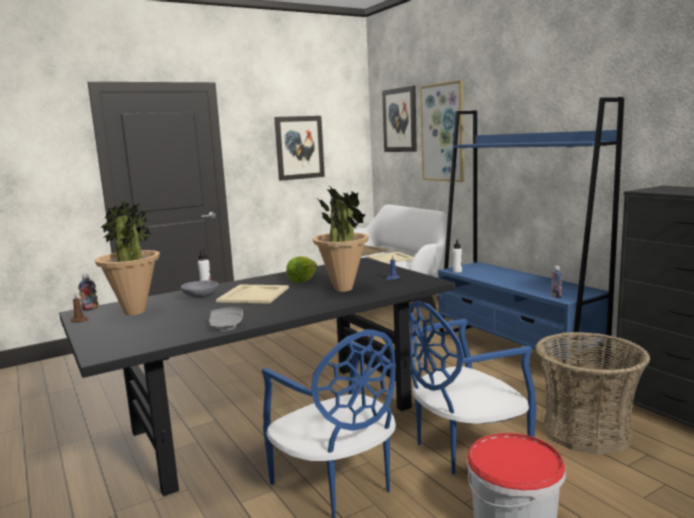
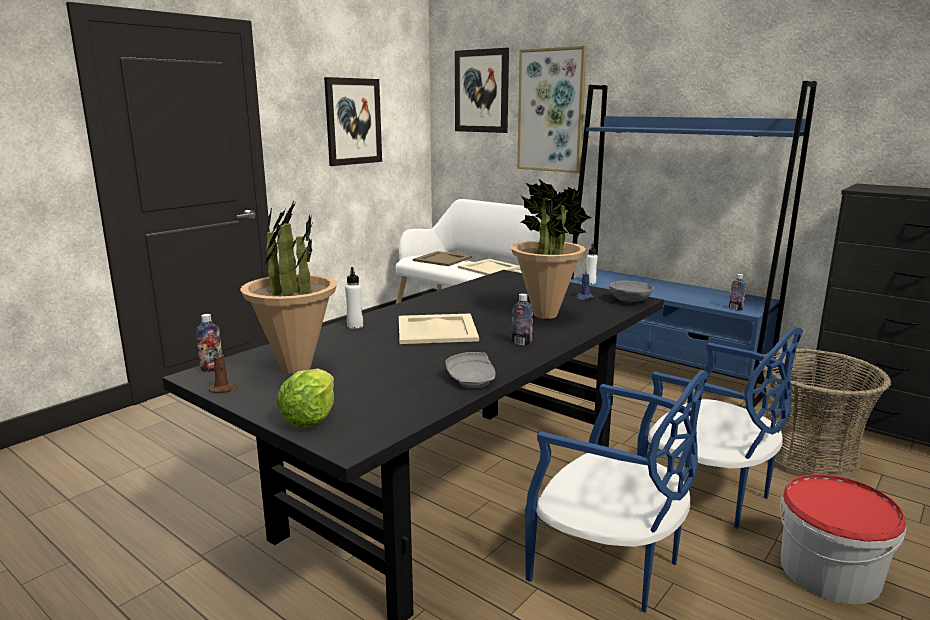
camera: 20 degrees left, 5 degrees up
(200, 297) = (365, 338): grey bowl -> grey bowl (630, 301)
(295, 306) = (521, 343): none -> bottle
(302, 280) = (473, 305): lettuce -> lettuce (311, 418)
(465, 447) = (708, 494): blue chair -> blue chair turned 90 degrees counterclockwise

